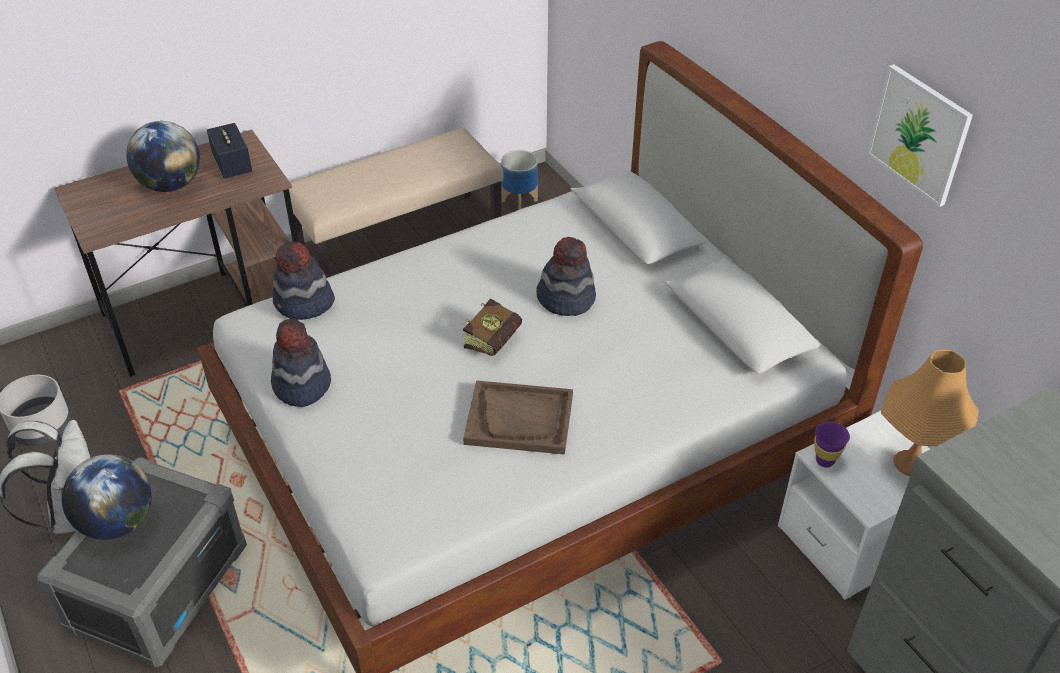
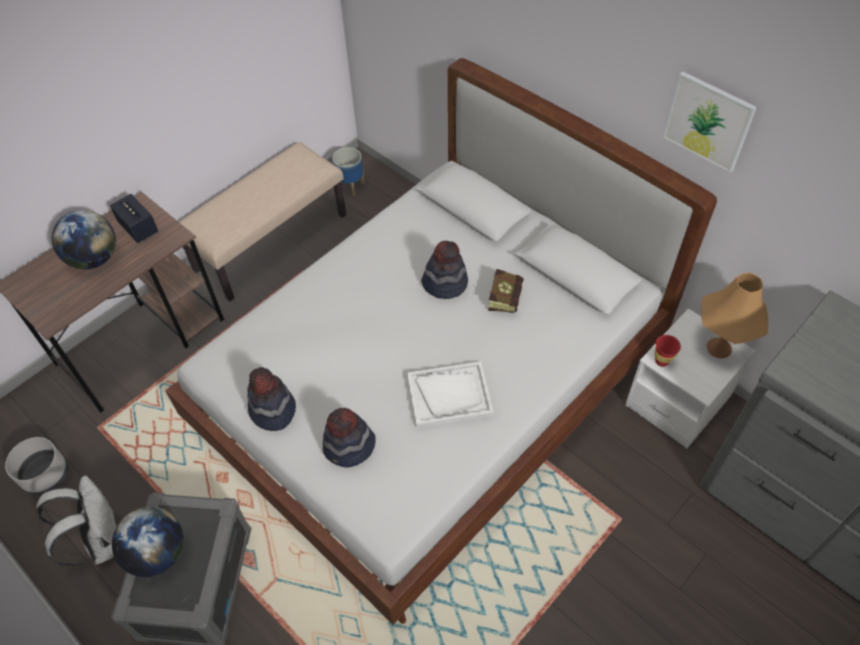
camera: 15 degrees left, 10 degrees up
(304, 304) = (246, 339): hat -> hat (349, 447)
(496, 338) = (406, 331): book -> book (505, 296)
(519, 419) = (449, 395): brown tray -> white tray
(824, 460) = (661, 361): purple cup -> red cup

